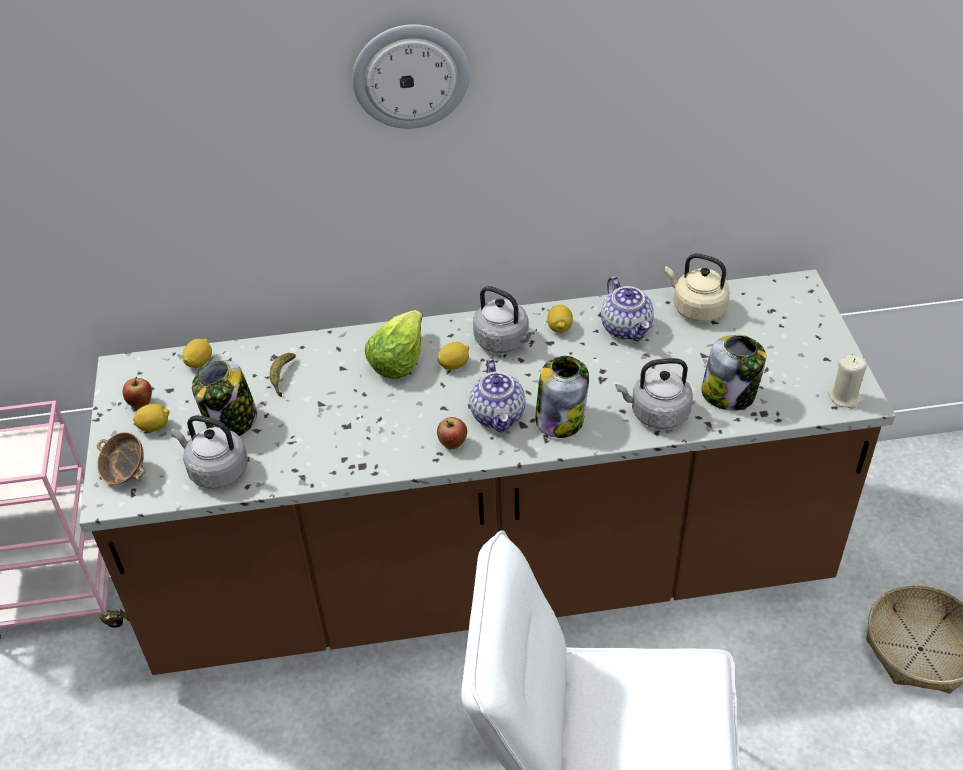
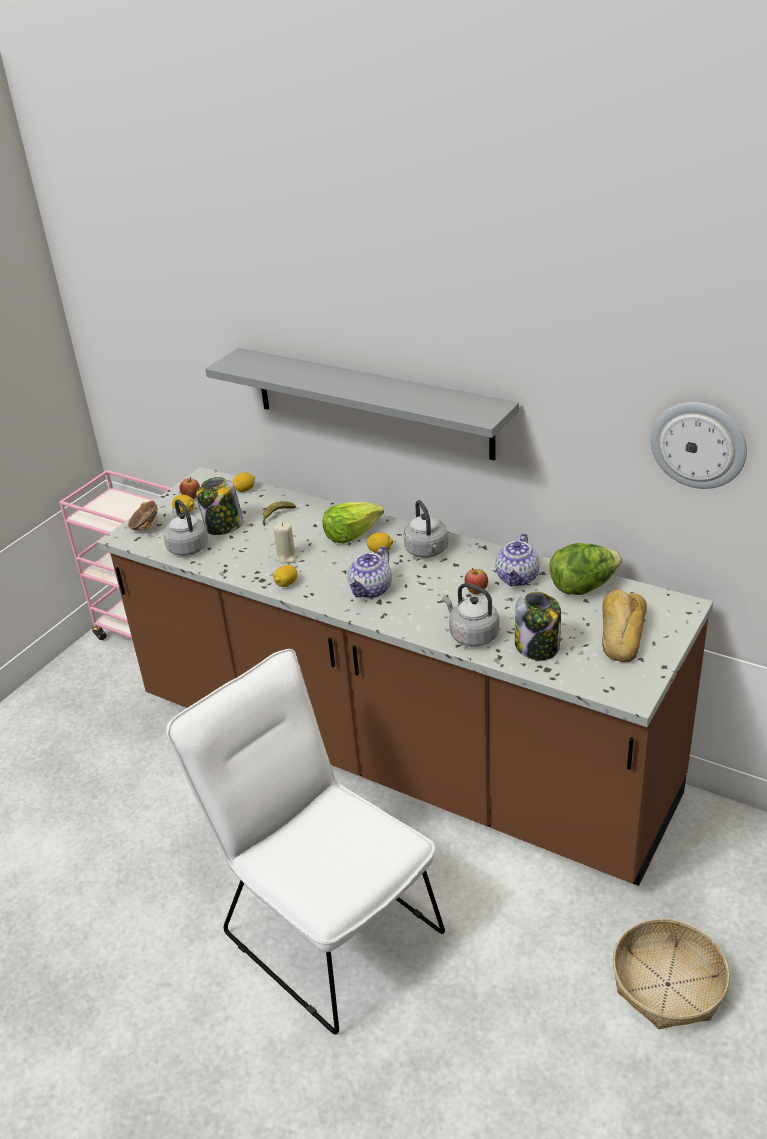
camera: 40 degrees right, 10 degrees down
(377, 190) = (371, 403): none -> grey shelf
(410, 75) = (393, 319): wall clock -> wall clock (698, 444)
(452, 444) = (325, 592): apple -> apple (476, 591)
(559, 328) = (472, 559): lemon -> lemon (286, 584)
(560, 419) = (405, 609): jar -> none
(696, 308) = (583, 587): beige kettle -> lettuce
(781, 341) = (620, 633): none -> bread
(845, 397) = (622, 688): beige candle -> beige candle (287, 557)

